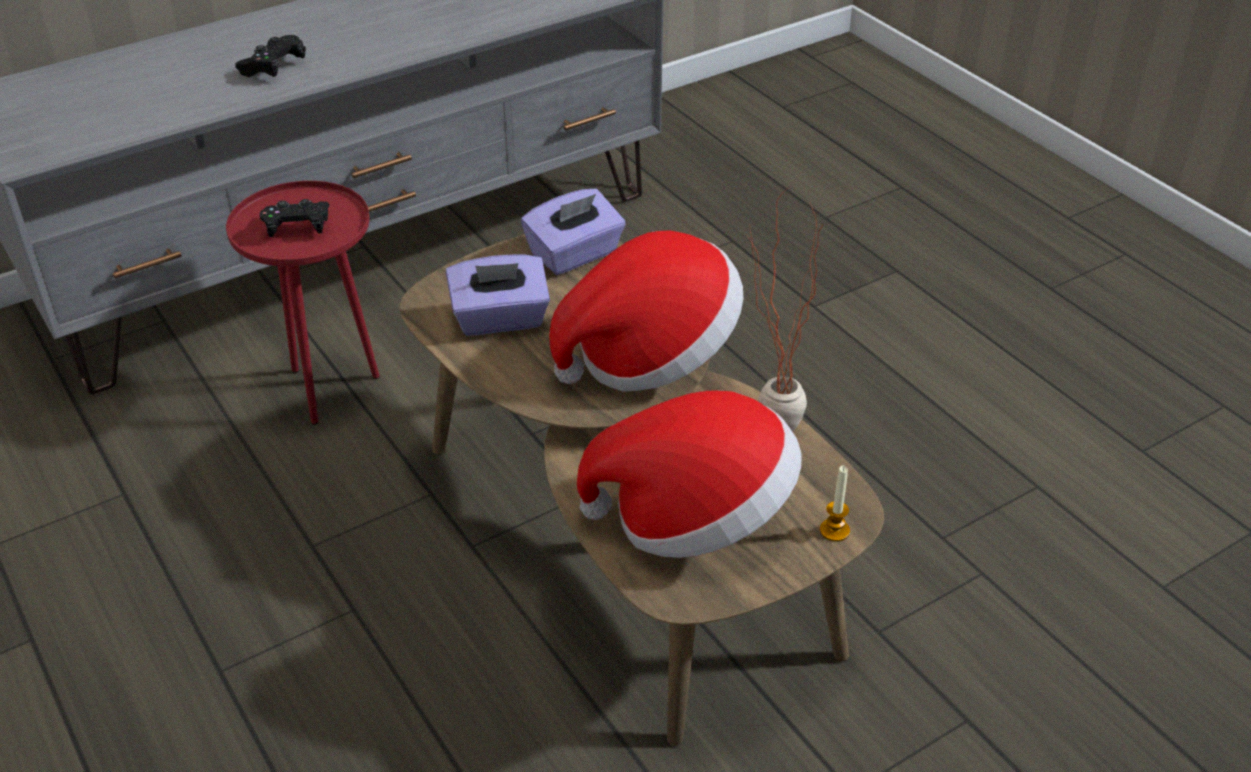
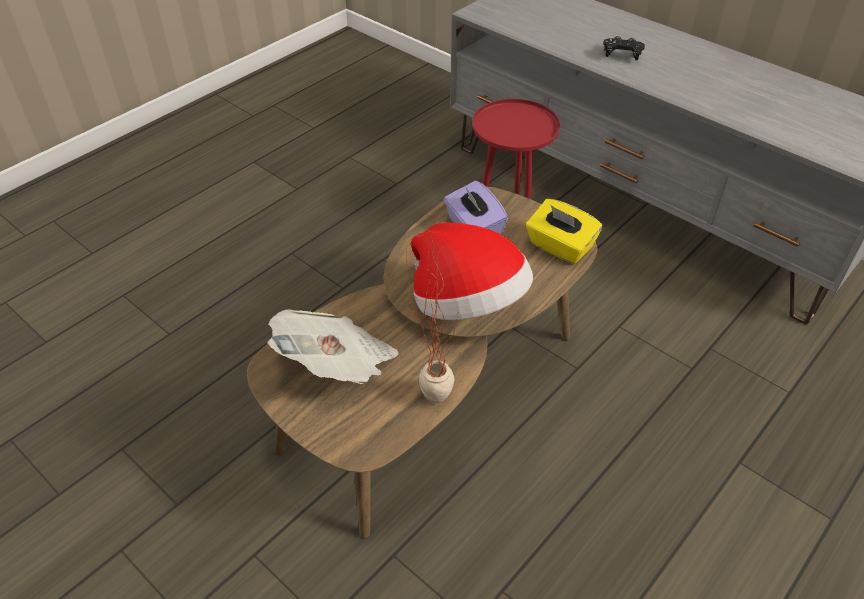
camera: 75 degrees right, 5 degrees up
(297, 227) = (512, 126): black game controller -> none
(575, 255) = (560, 247): purple tissue box -> yellow tissue box
(695, 516) = (338, 365): hat -> newspaper
(834, 530) = (342, 442): candle -> none

